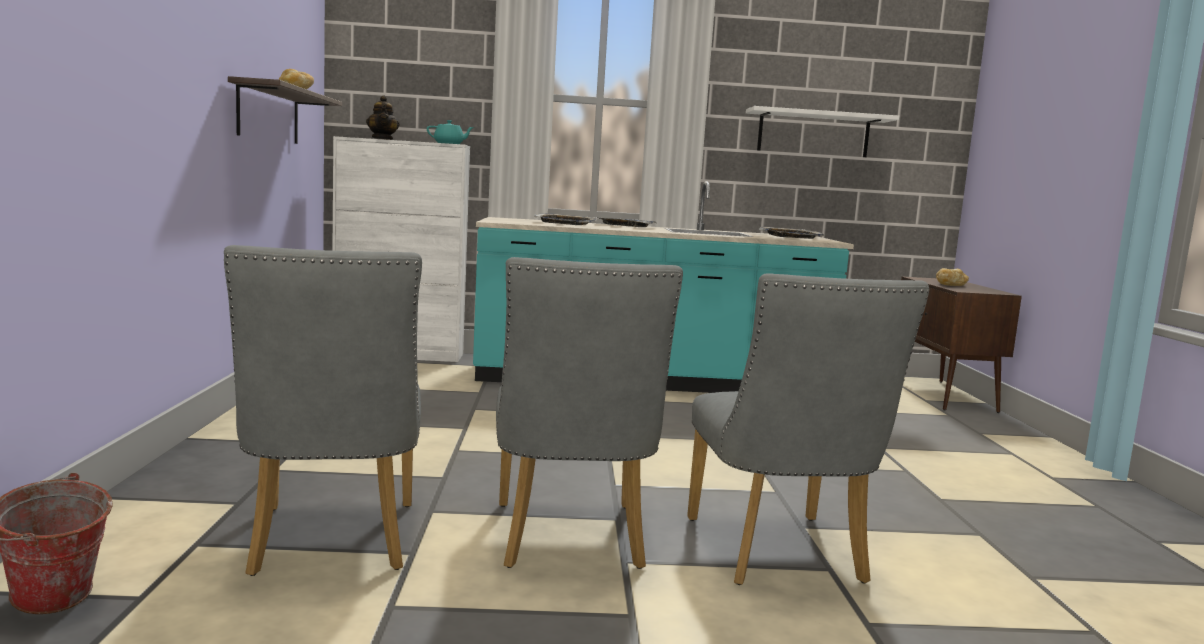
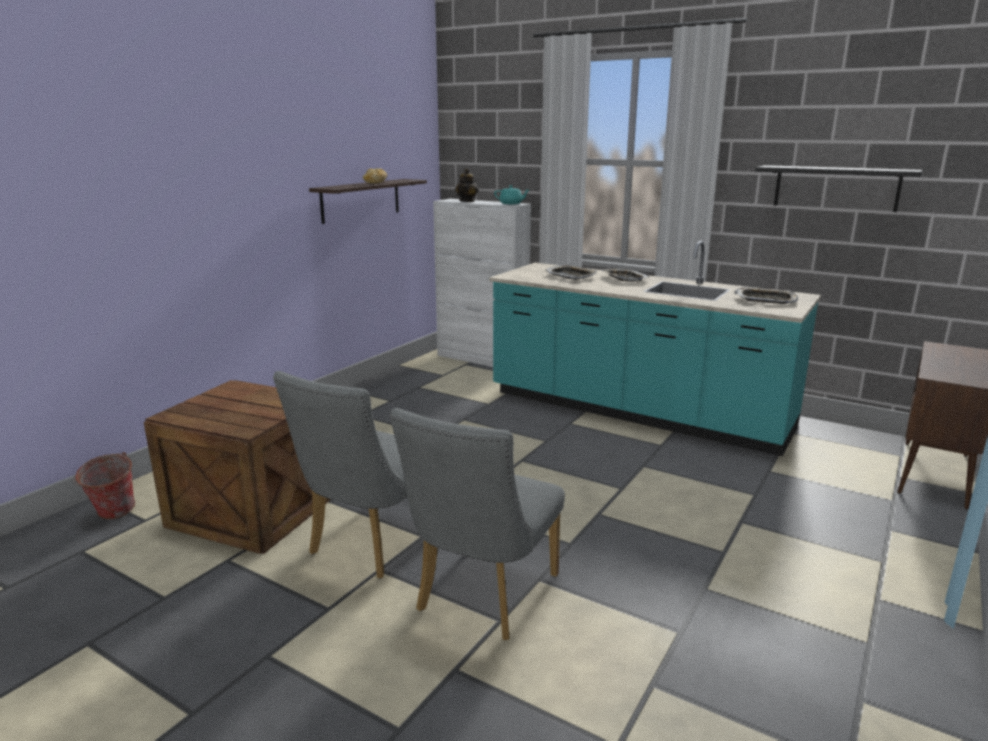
camera: 35 degrees right, 10 degrees up
(332, 544) = (252, 511): grey chair -> crate
(813, 133) = (836, 188): white shelf -> black shelf
(951, 285) = (945, 364): bread -> none

